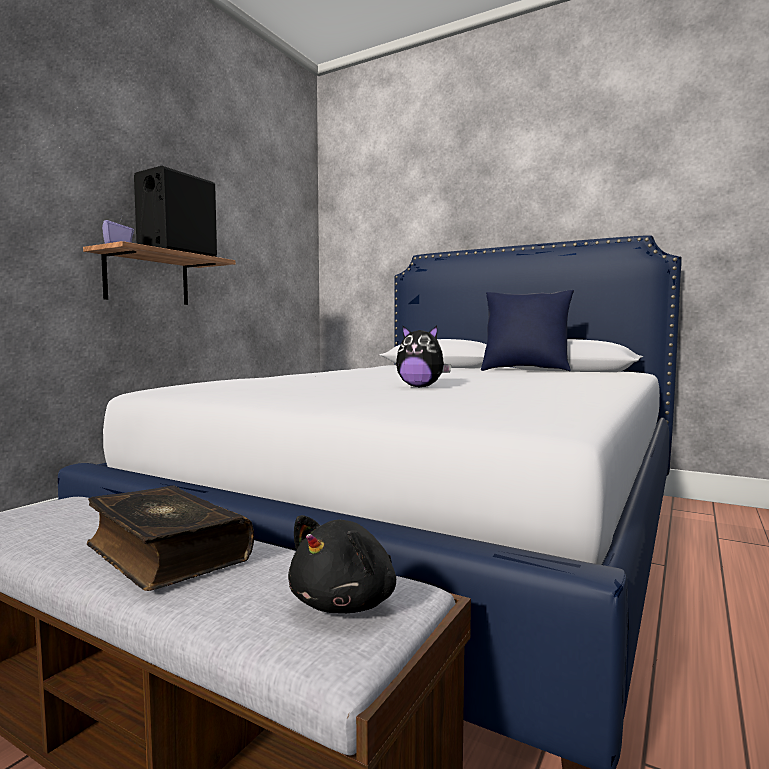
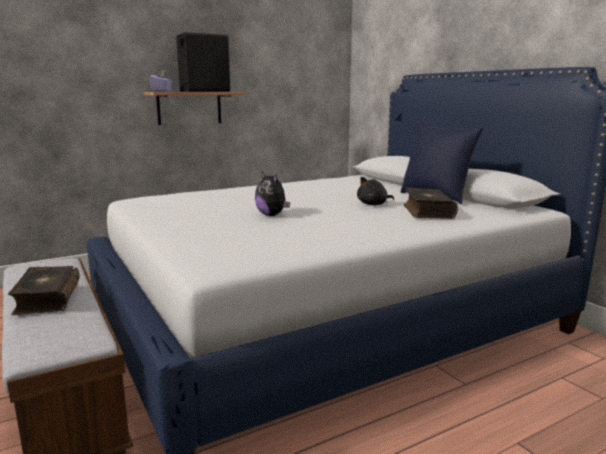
camera: 30 degrees right, 10 degrees up
(347, 603) = (61, 340): black plush toy -> black plush toy (374, 204)
(563, 376) = (427, 212): none -> book

